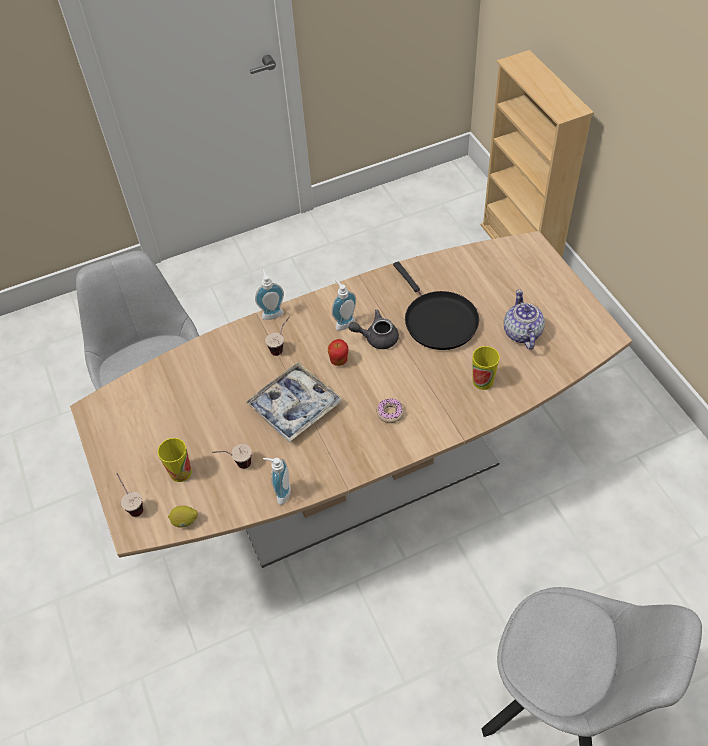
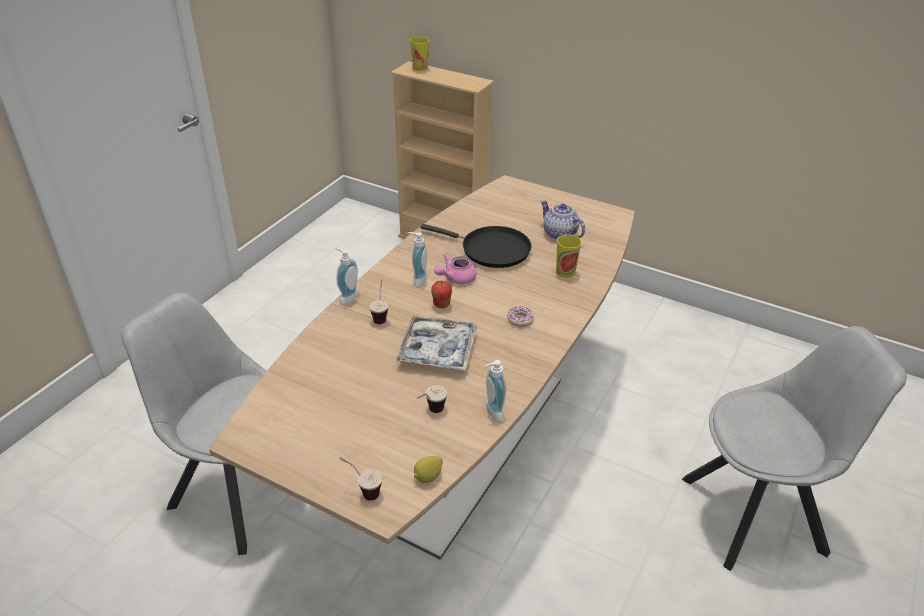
camera: 40 degrees left, 15 degrees down
(180, 472) = (384, 443): cup -> cup (420, 68)
(376, 338) = (455, 278): grey teapot -> pink teapot

